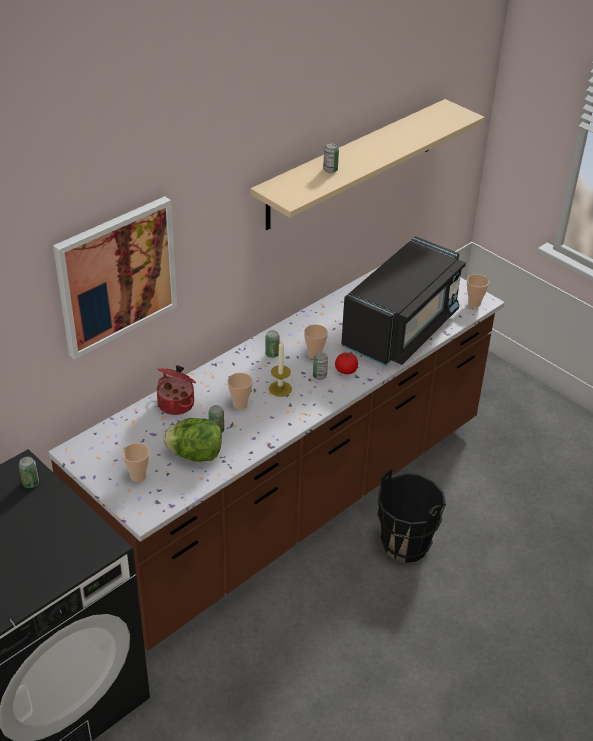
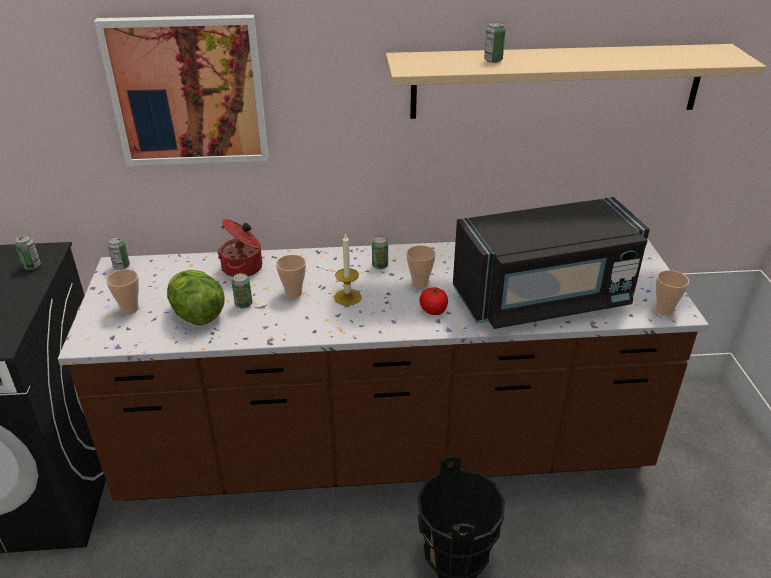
camera: 40 degrees right, 5 degrees down
(319, 376) = (400, 303): can -> can (121, 266)

